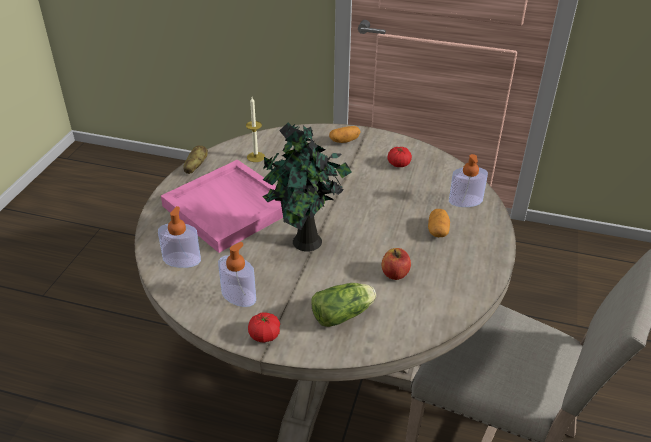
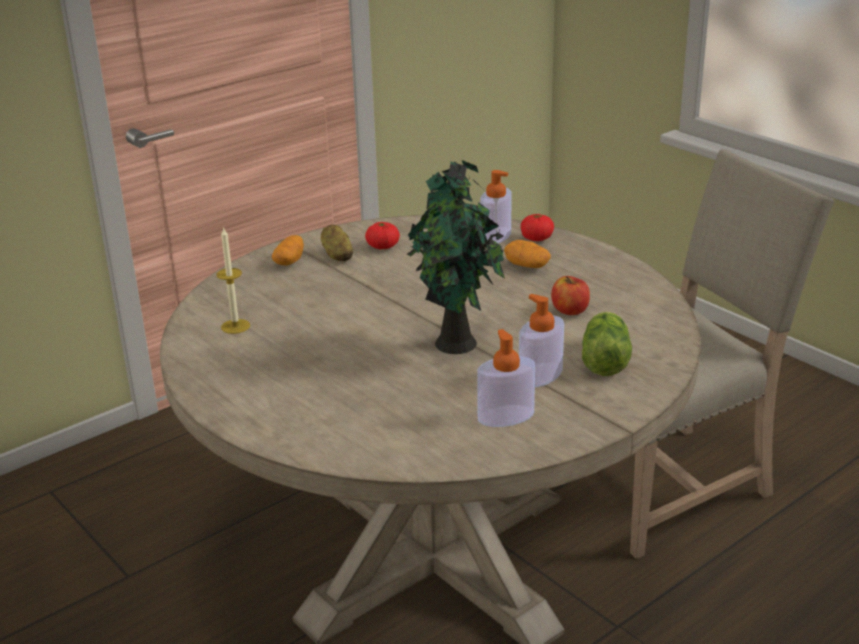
camera: 55 degrees left, 10 degrees down
(182, 260) = (389, 439): soap dispenser -> soap dispenser (540, 375)
(195, 167) = (192, 376): potato -> potato (337, 255)
(230, 208) = (323, 375): pink tray -> none
(264, 335) = (592, 418): tomato -> tomato (536, 238)

